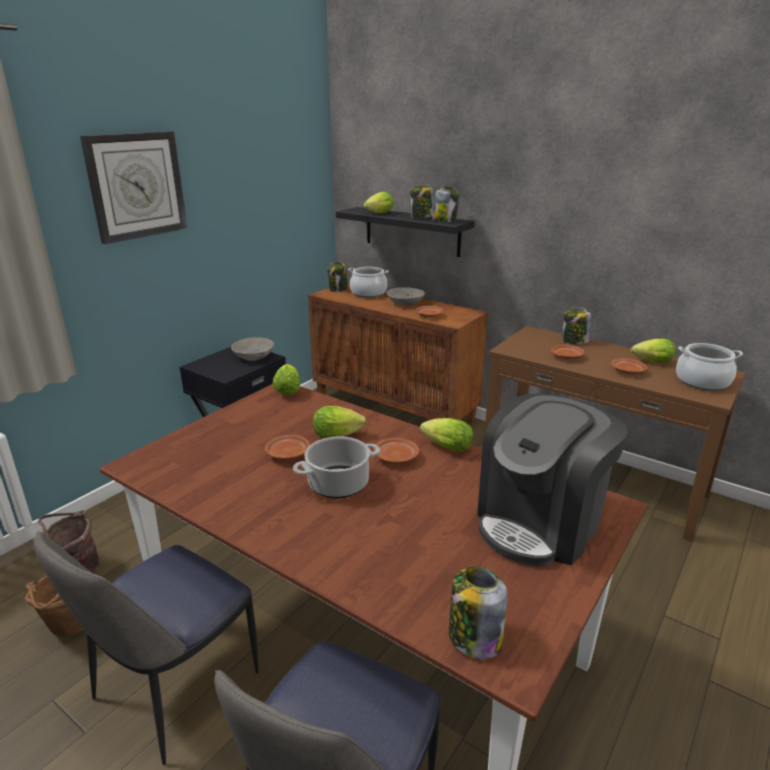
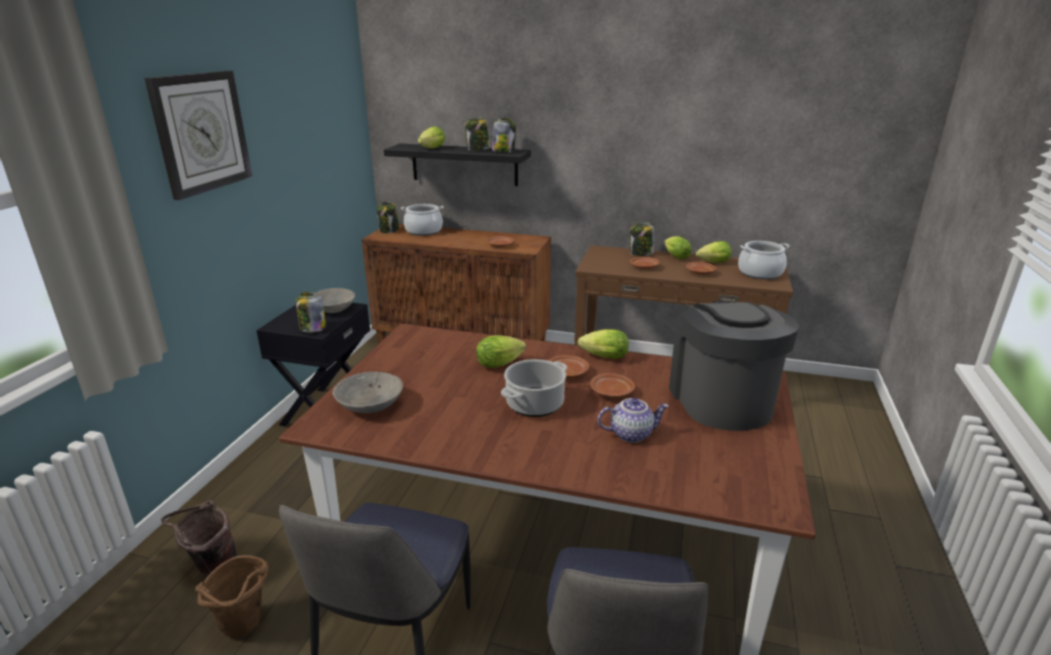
camera: 20 degrees left, 0 degrees up
(287, 390) = (416, 332): lettuce -> lettuce (674, 256)
(288, 454) = (466, 388): brown plate -> brown plate (612, 392)
(406, 303) = (469, 237): grey bowl -> grey bowl (371, 405)
(411, 538) = (631, 433): none -> teapot
(474, 638) = (736, 494): jar -> jar (312, 328)
(540, 523) = (721, 401): coffee machine -> coffee machine turned 150 degrees clockwise

